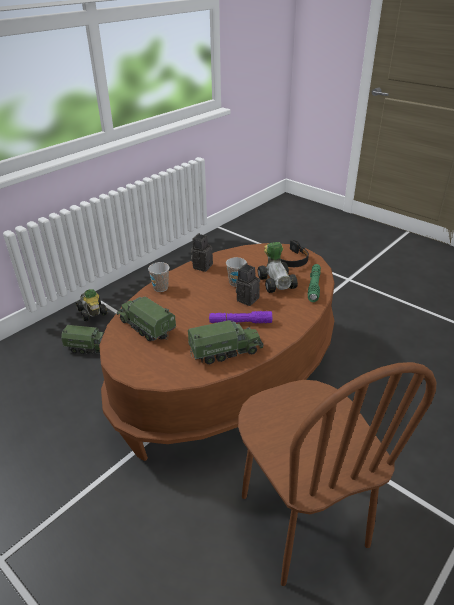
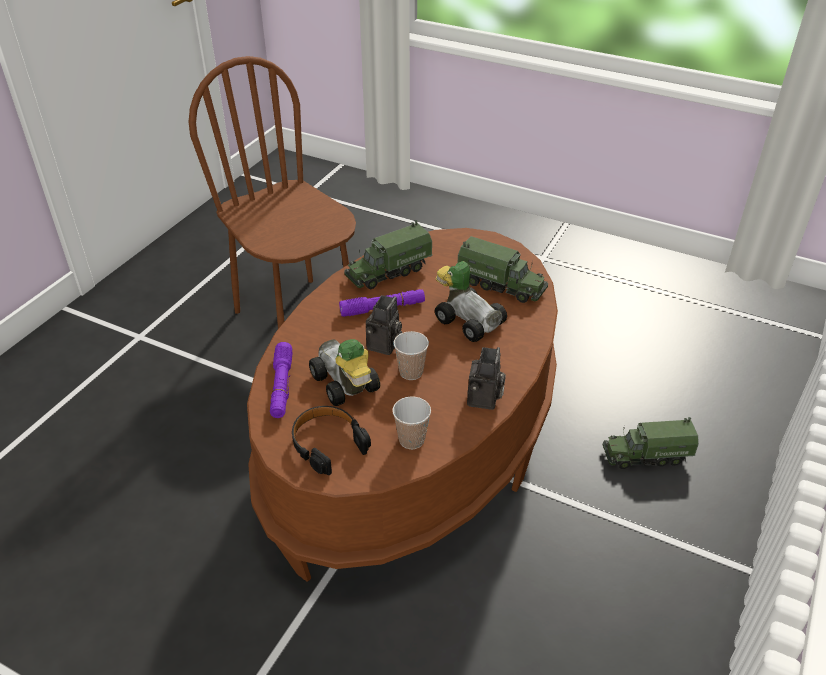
camera: 165 degrees right, 5 degrees up
(92, 313) = (715, 527): toy car -> toy car (468, 319)
(161, 288) = (523, 343): cup -> cup (411, 440)
(314, 286) = (281, 386): green flashlight -> purple flashlight

